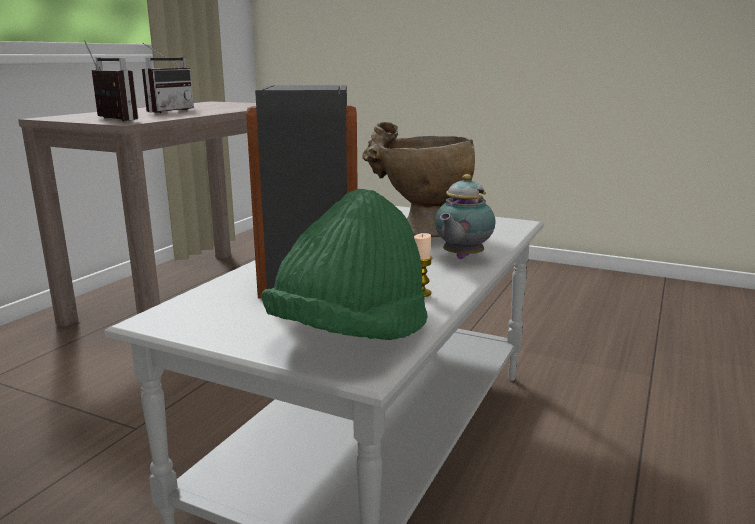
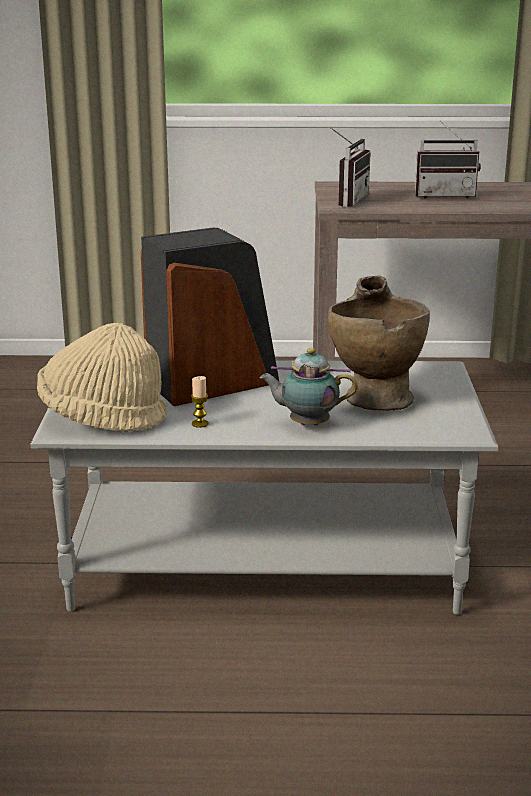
camera: 65 degrees right, 5 degrees up
(350, 336) = (102, 418): green hat -> beige hat

